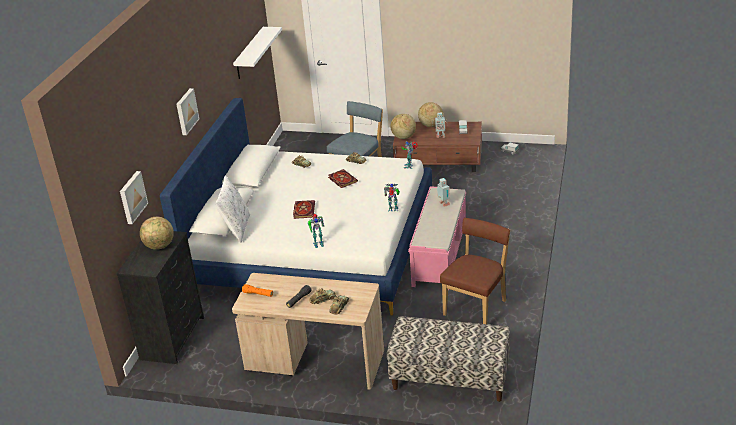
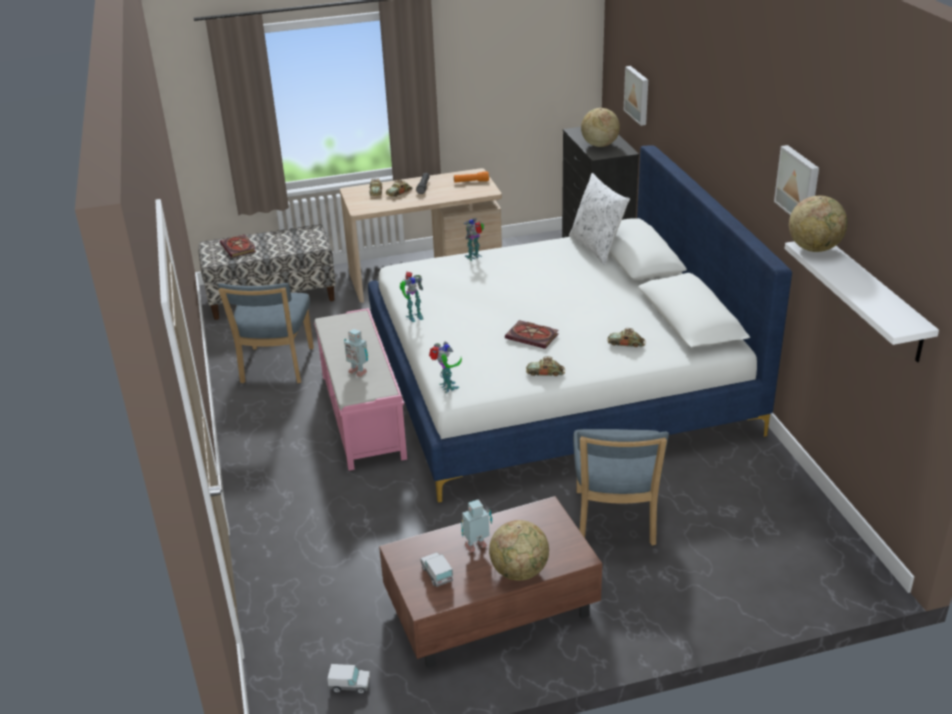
camera: 150 degrees right, 0 degrees up
(186, 111) = (719, 136): picture -> picture (799, 184)
(303, 210) = (537, 284): book -> book (239, 248)
(403, 137) = (550, 520): globe -> globe (814, 248)
(477, 306) = (276, 368): brown chair -> blue chair

